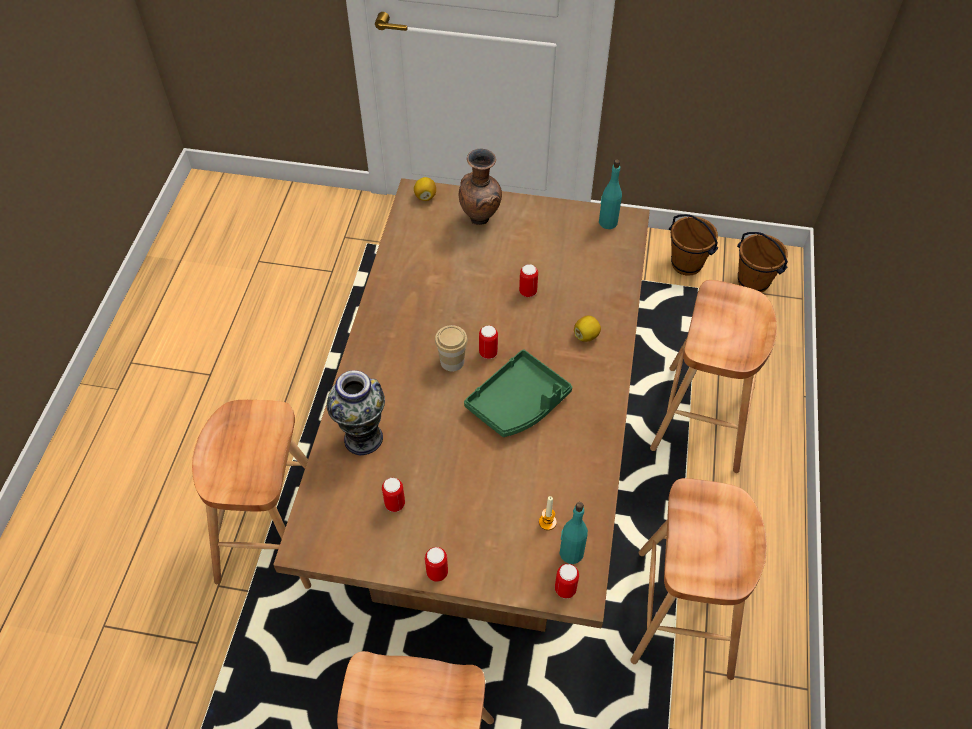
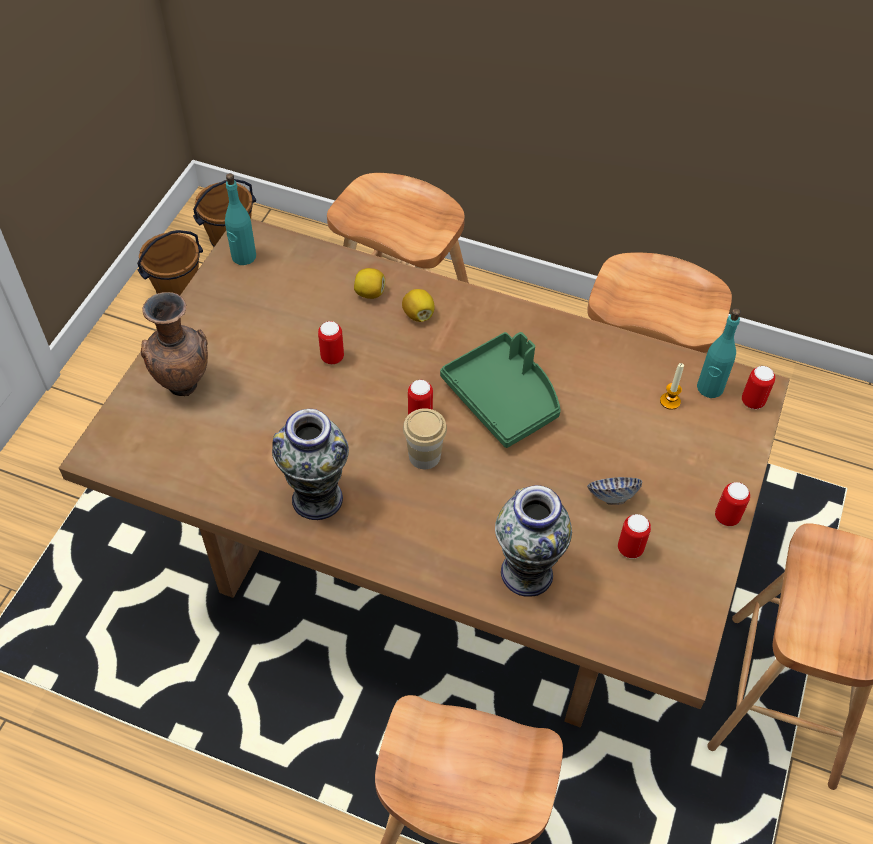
camera: 80 degrees left, 0 degrees up
(402, 308) = (317, 499): none -> vase
(425, 196) = (112, 442): lemon -> lemon (370, 293)
(441, 487) = (612, 496): none -> bowl

